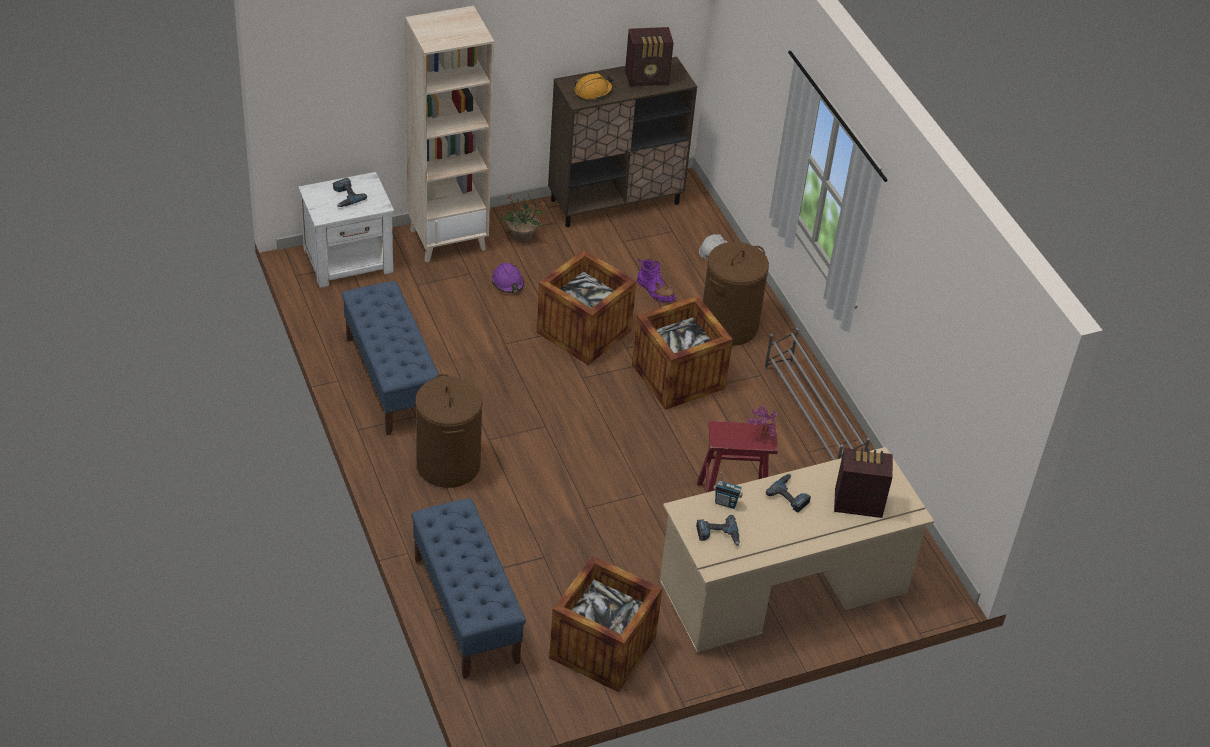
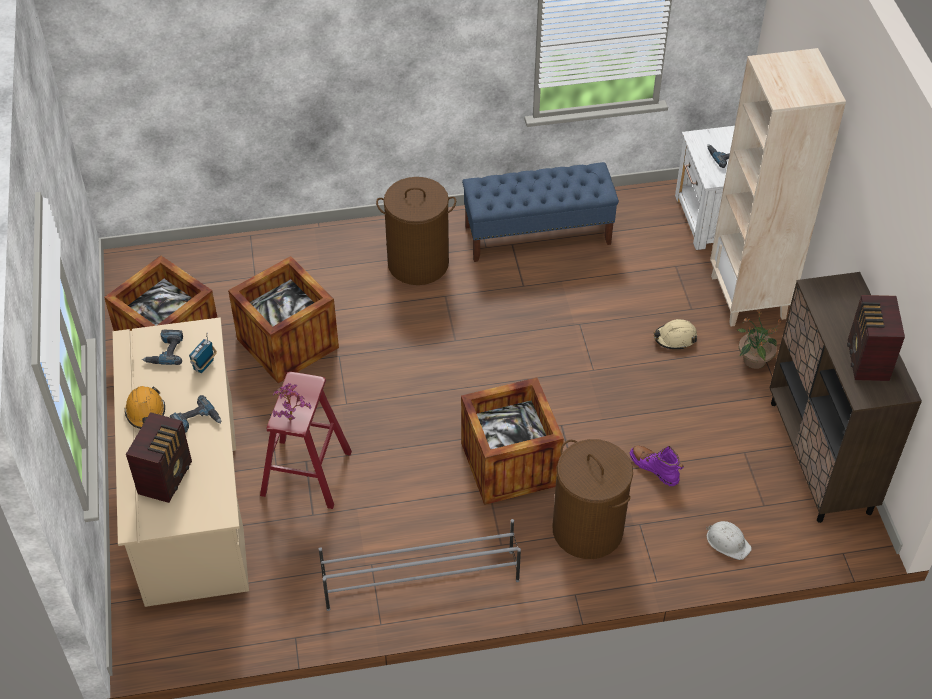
camera: 105 degrees right, 5 degrees up
(465, 609) = (244, 257): blue bench -> none
(508, 283) = (675, 338): purple hard hat -> beige hard hat
(584, 331) = (591, 392): crate -> crate (287, 343)
(593, 91) = (834, 303): orange hard hat -> orange hard hat (145, 412)
(655, 291) = (654, 468): purple boot -> purple boot turned 75 degrees clockwise

